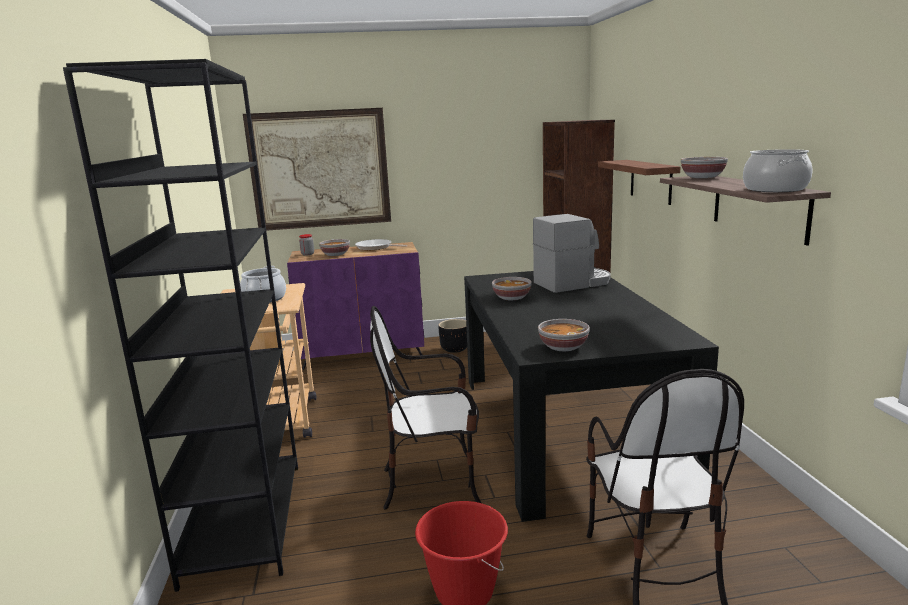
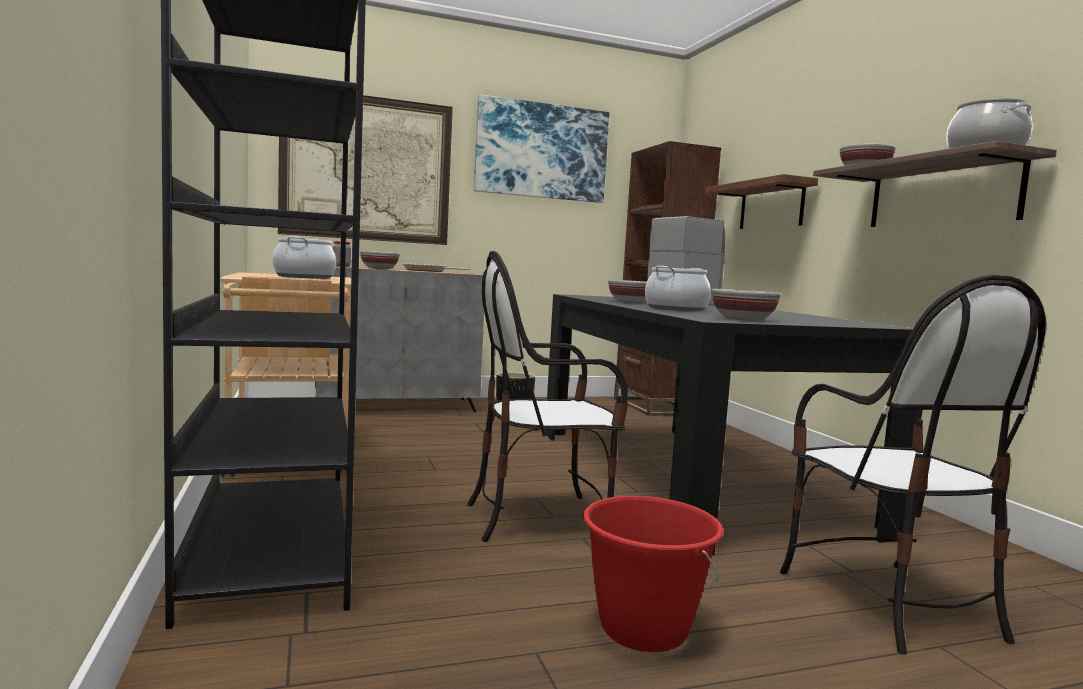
camera: 10 degrees left, 10 degrees down
(363, 354) = (397, 406): purple cabinet -> grey cabinet
(463, 131) = (541, 151): none -> picture
(533, 317) = (676, 309): none -> cooking pot

